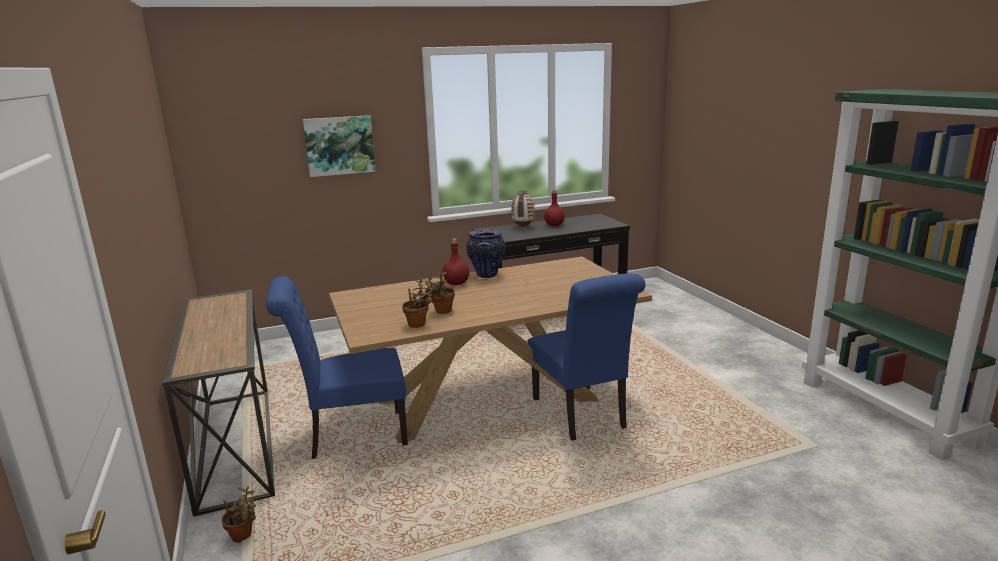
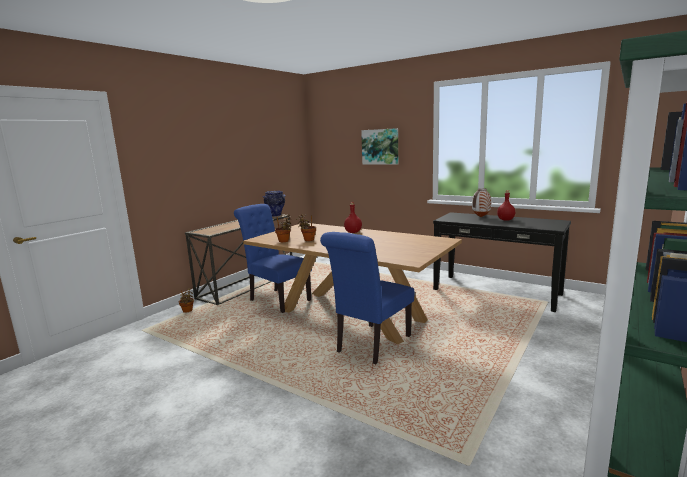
camera: 55 degrees right, 5 degrees down
(486, 275) = (378, 233): vase -> vase (275, 215)

